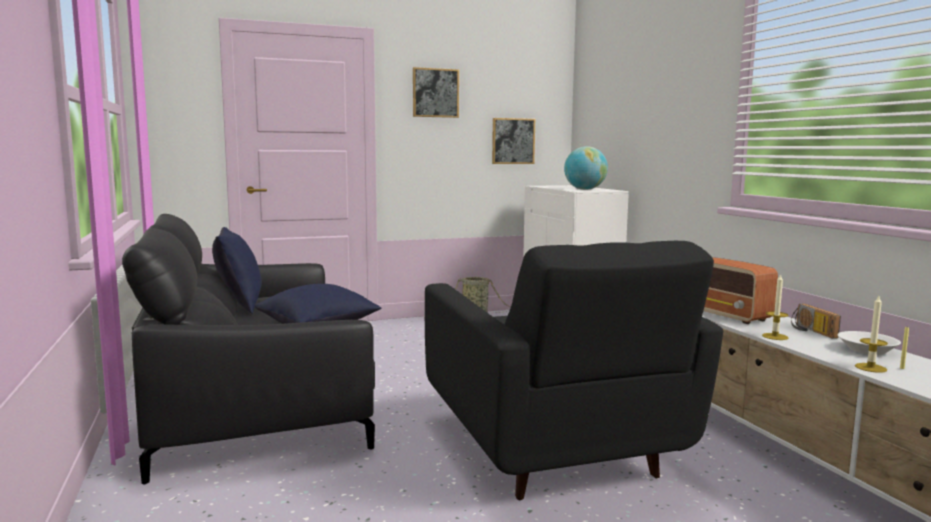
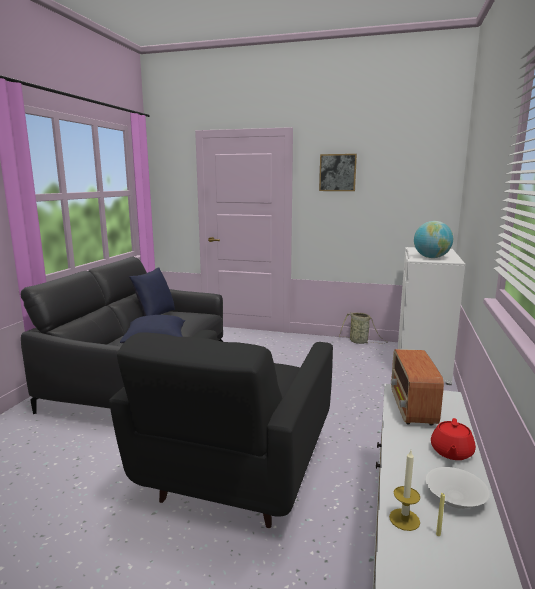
camera: 35 degrees right, 5 degrees up
(513, 141) = (402, 209): picture -> none
(775, 336) = (398, 447): candle -> none
(811, 331) = (451, 452): radio -> red teapot

